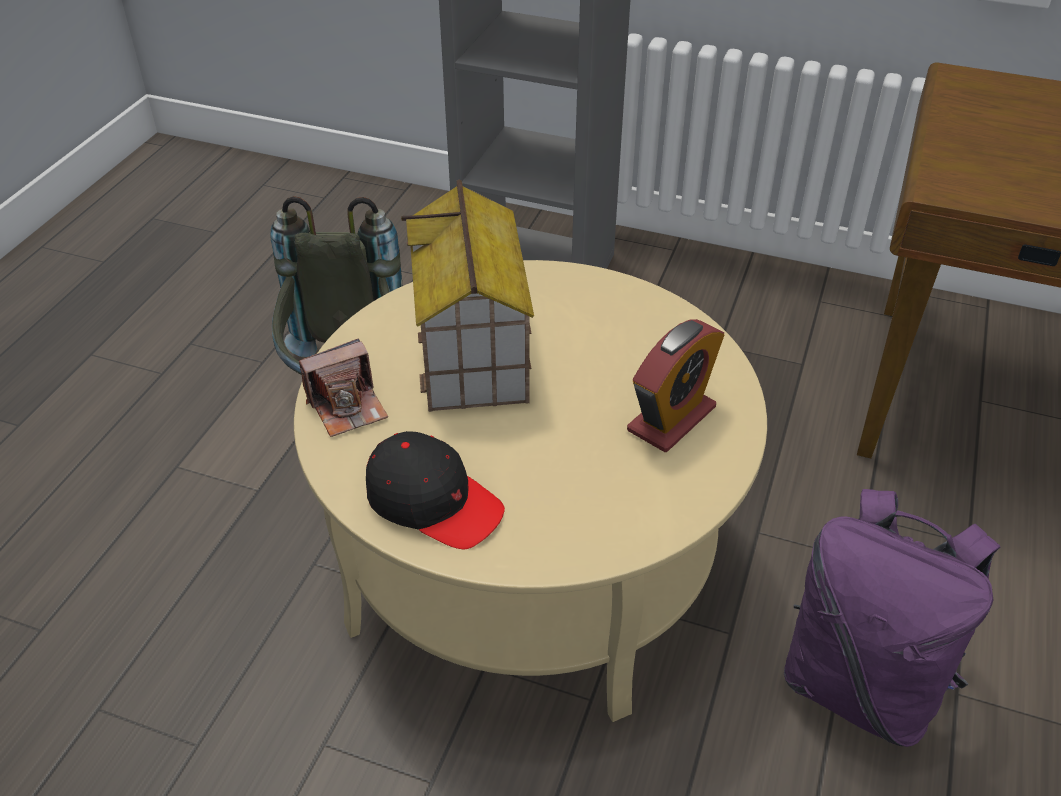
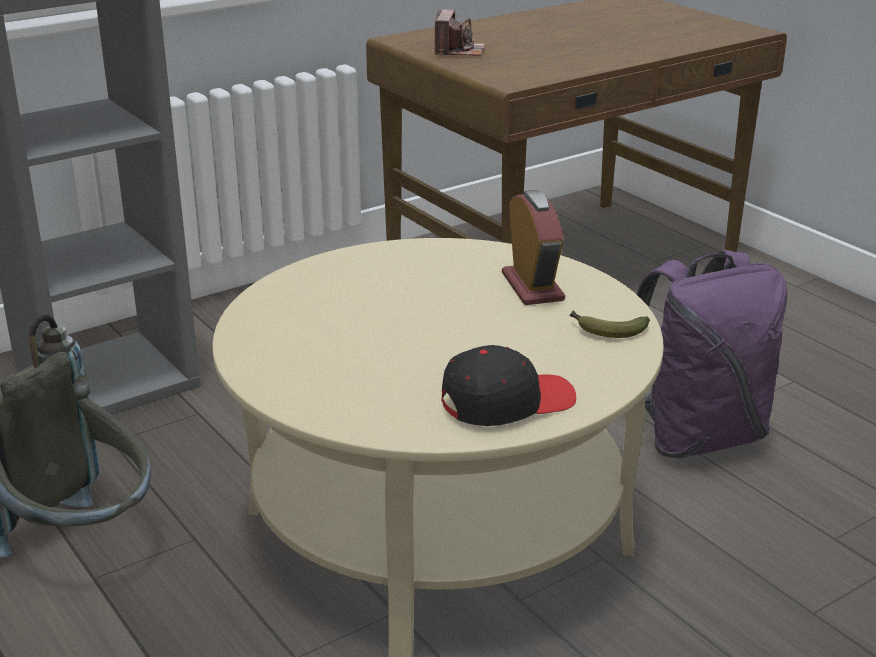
camera: 55 degrees left, 15 degrees down
(347, 407) = (341, 405): camera -> camera (458, 51)
(473, 352) = (352, 331): toy house -> none
(634, 509) = (606, 330): none -> banana

